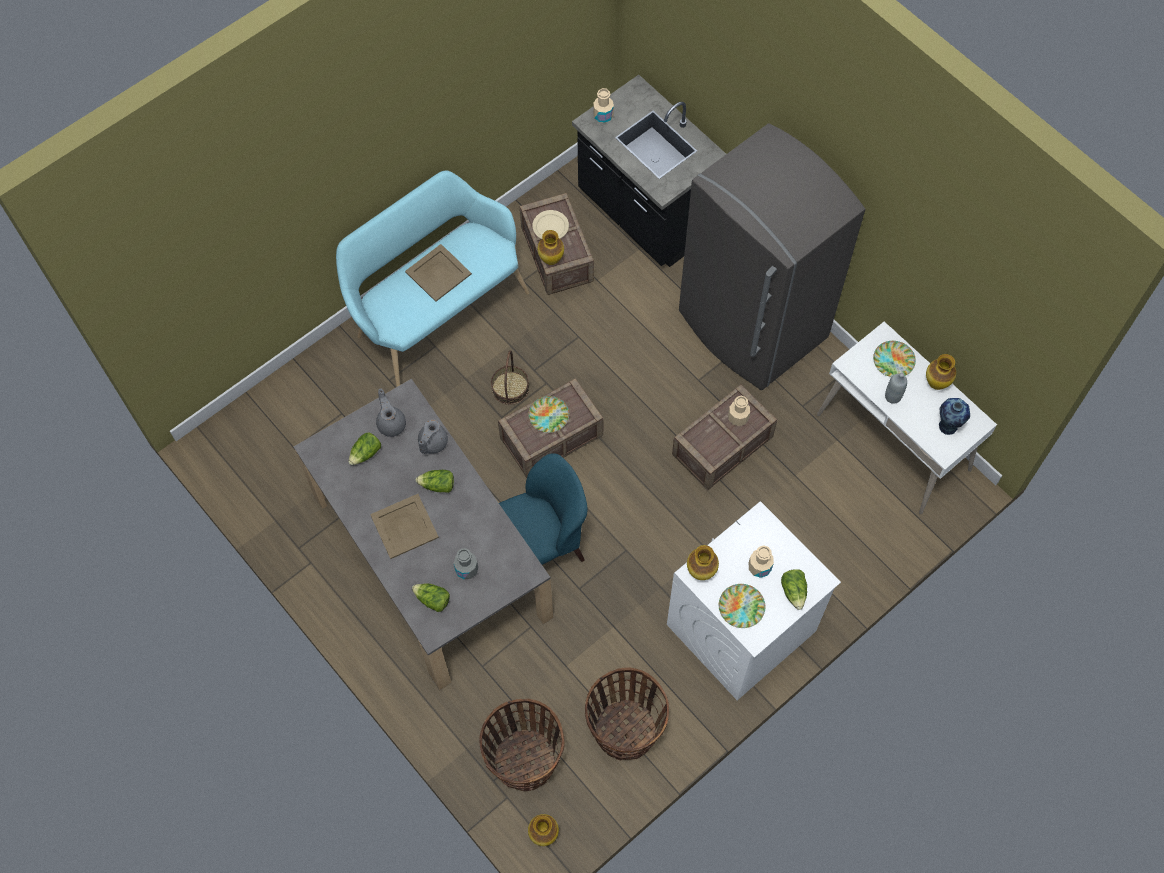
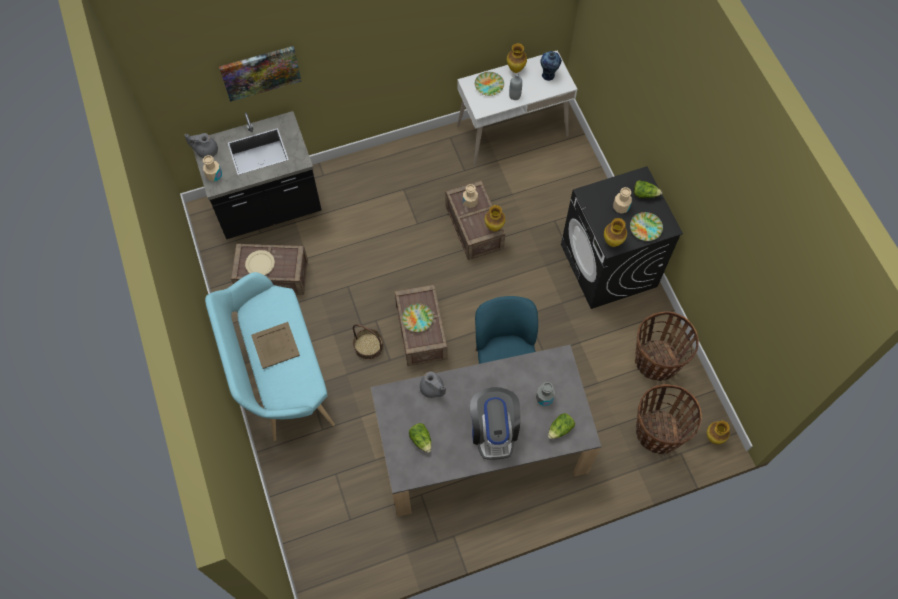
camera: 70 degrees left, 0 degrees up
(391, 423) = (403, 413): grey teapot -> grey teapot (206, 151)
(405, 526) = (494, 430): beige tray -> coffee machine
(437, 485) = (469, 396): lettuce -> none
(550, 260) = (289, 273): vase -> vase (493, 227)
(718, 82) = (260, 72): none -> picture
(740, 629) = (609, 266): white washing machine -> black washing machine
(752, 326) = (391, 176): grey fridge -> none

